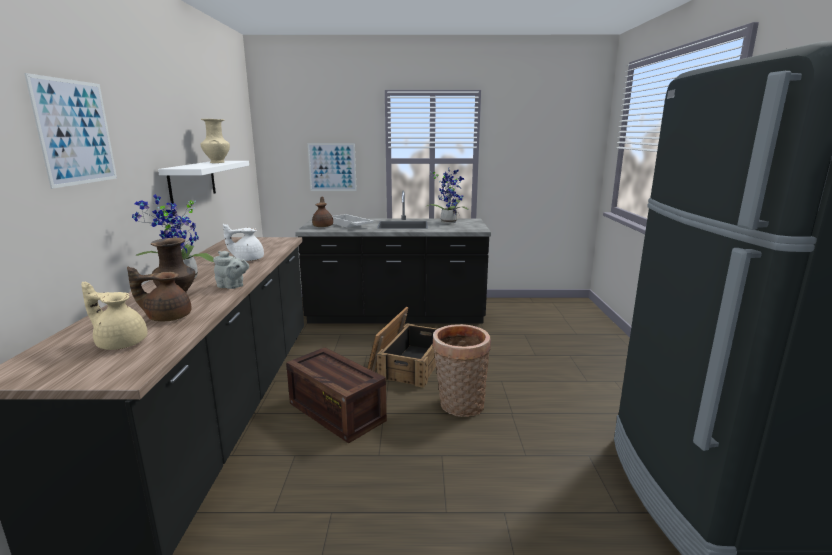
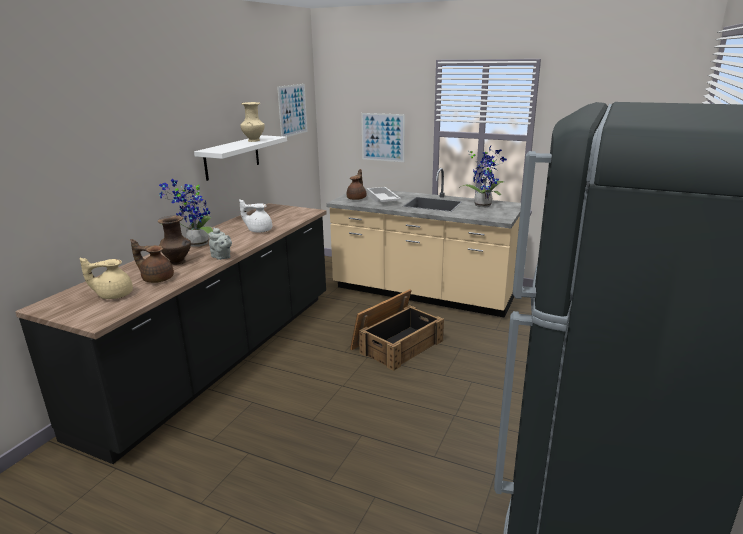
camera: 25 degrees right, 5 degrees up
(76, 132) = (116, 134): picture -> picture (292, 110)
(121, 343) = (114, 295): beige teapot -> beige teapot turned 60 degrees counterclockwise
(334, 412) = (304, 374): crate -> none
(396, 315) = (422, 293): black counter -> beige counter
(459, 406) = (411, 396): basket -> none

